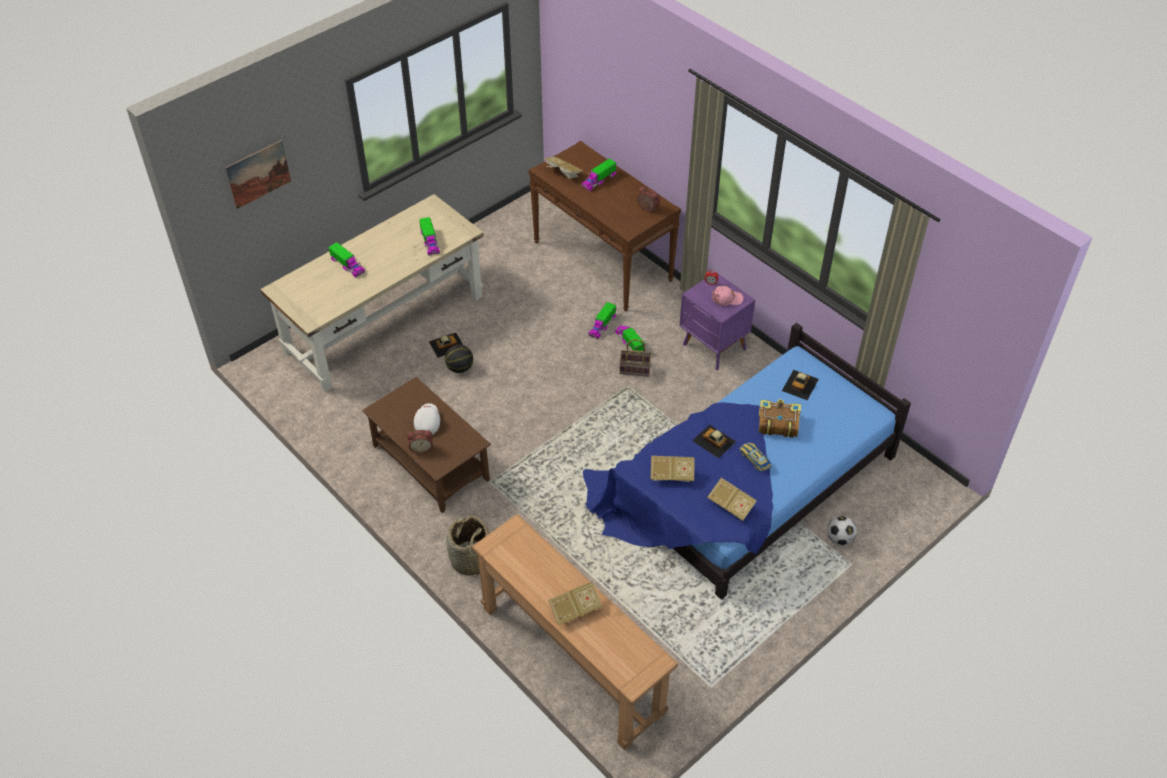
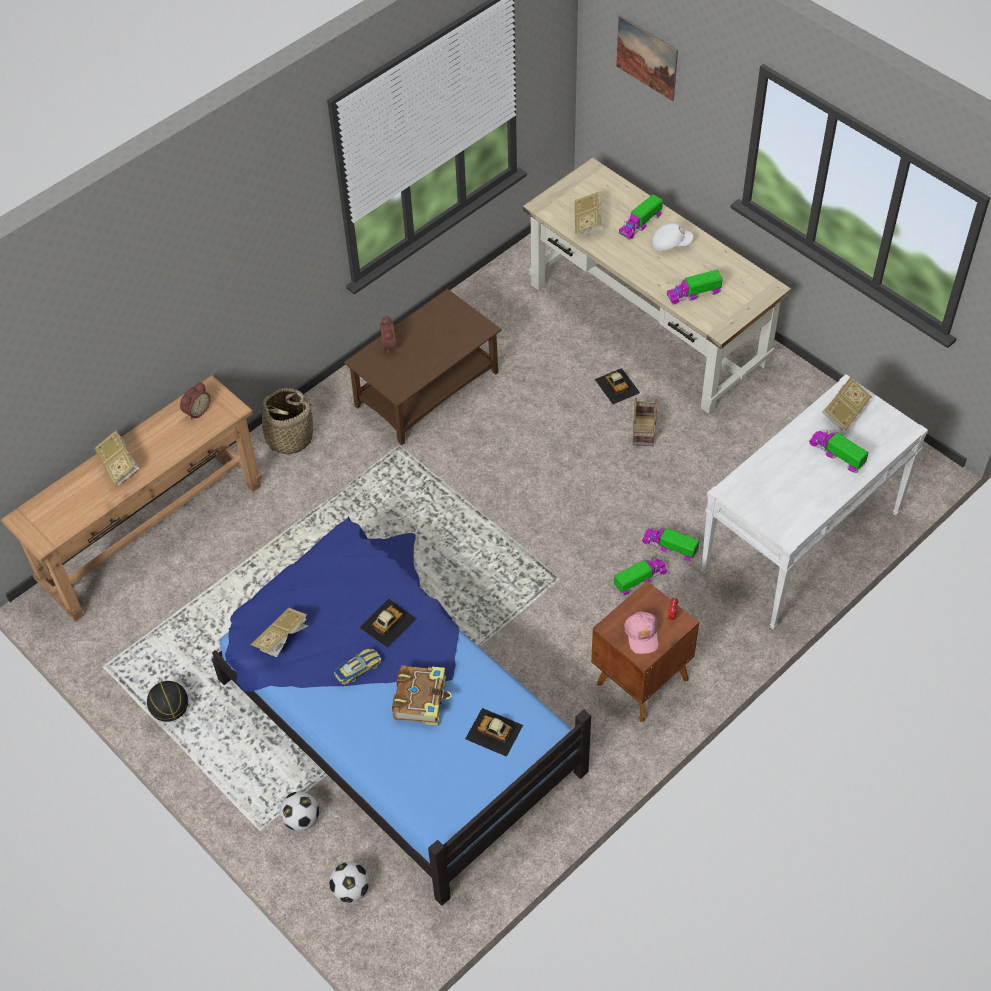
camera: 90 degrees right, 5 degrees up
(427, 423) = (427, 346): white cap -> white cap (670, 243)
(459, 368) = (578, 402): basketball -> basketball (171, 710)
(603, 261) = (800, 544): brown console table -> white console table
(635, 369) = (591, 587): basket -> basket (644, 431)
(647, 208) = (782, 513): alarm clock -> alarm clock (196, 410)
(671, 475) = (332, 576): book -> book (588, 223)
(714, 347) = (640, 681): purple nightstand -> brown nightstand
(890, 507) = (351, 890): none -> football

